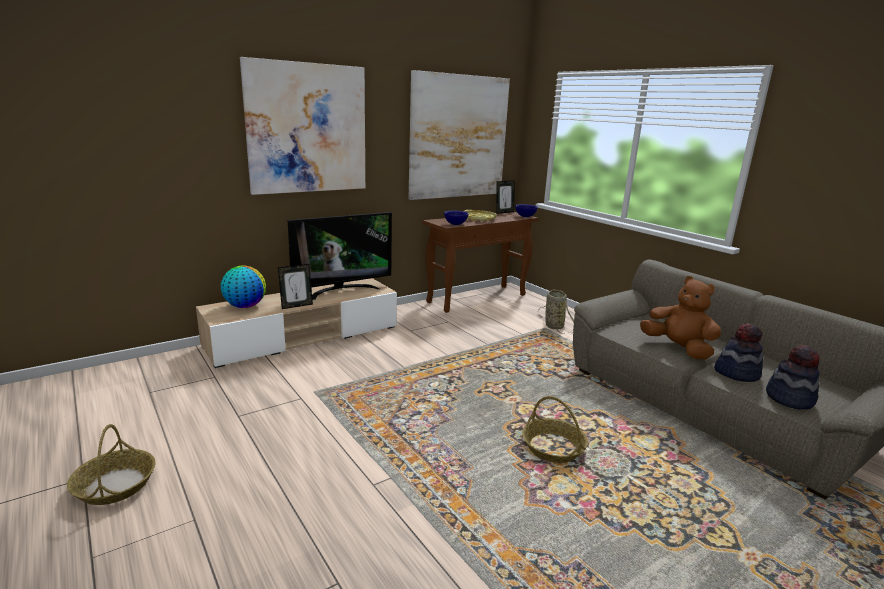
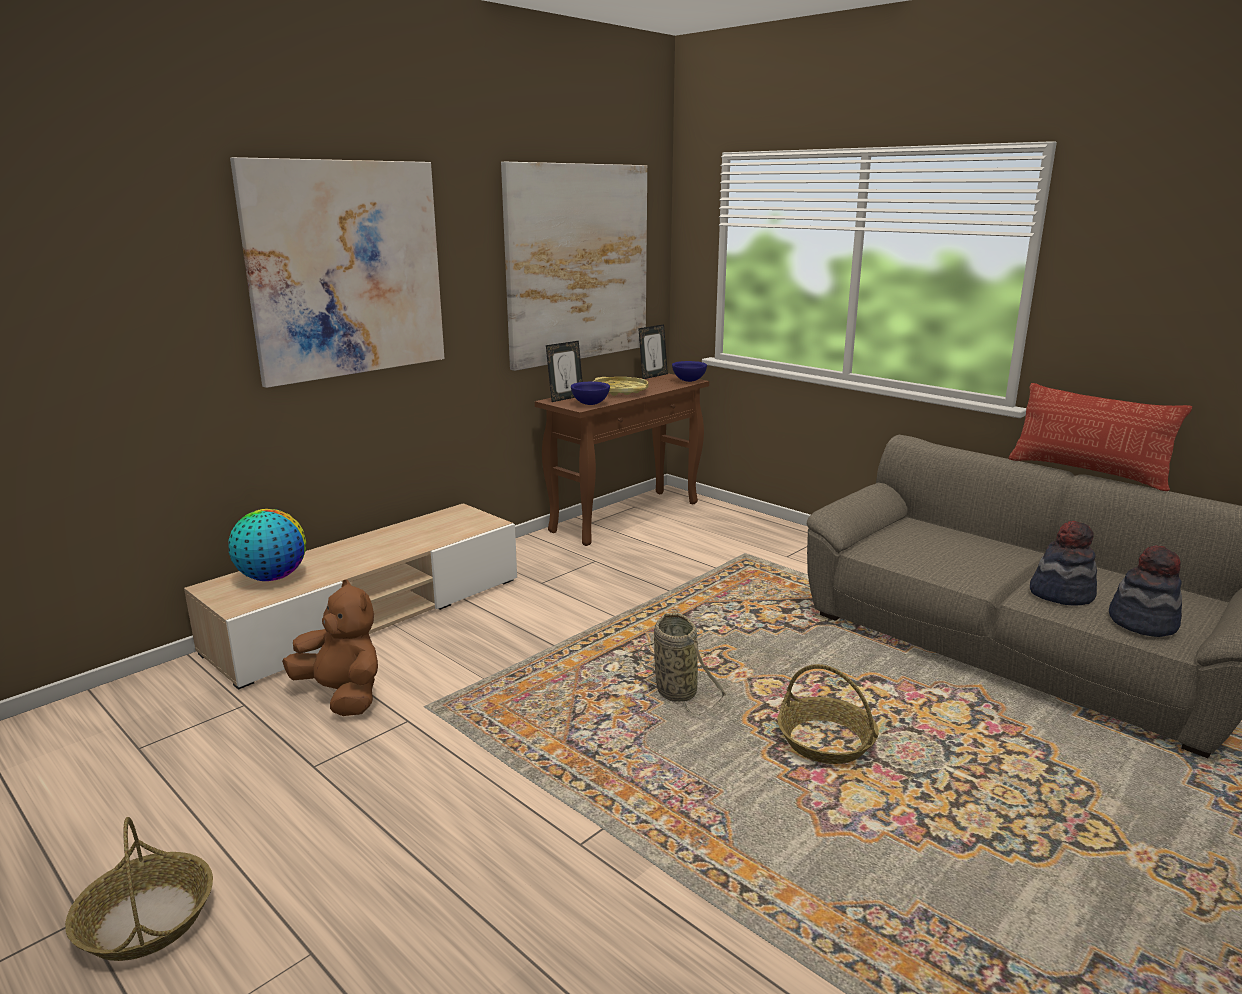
camera: 10 degrees left, 0 degrees up
(296, 306) = (360, 566): picture frame -> picture frame (565, 398)
(342, 290) = (424, 530): television -> none
(553, 325) = (757, 548): basket -> basket (674, 690)
(678, 348) = (970, 567): brown plush toy -> brown plush toy (342, 695)
(773, 294) = (1087, 472): none -> pillow

